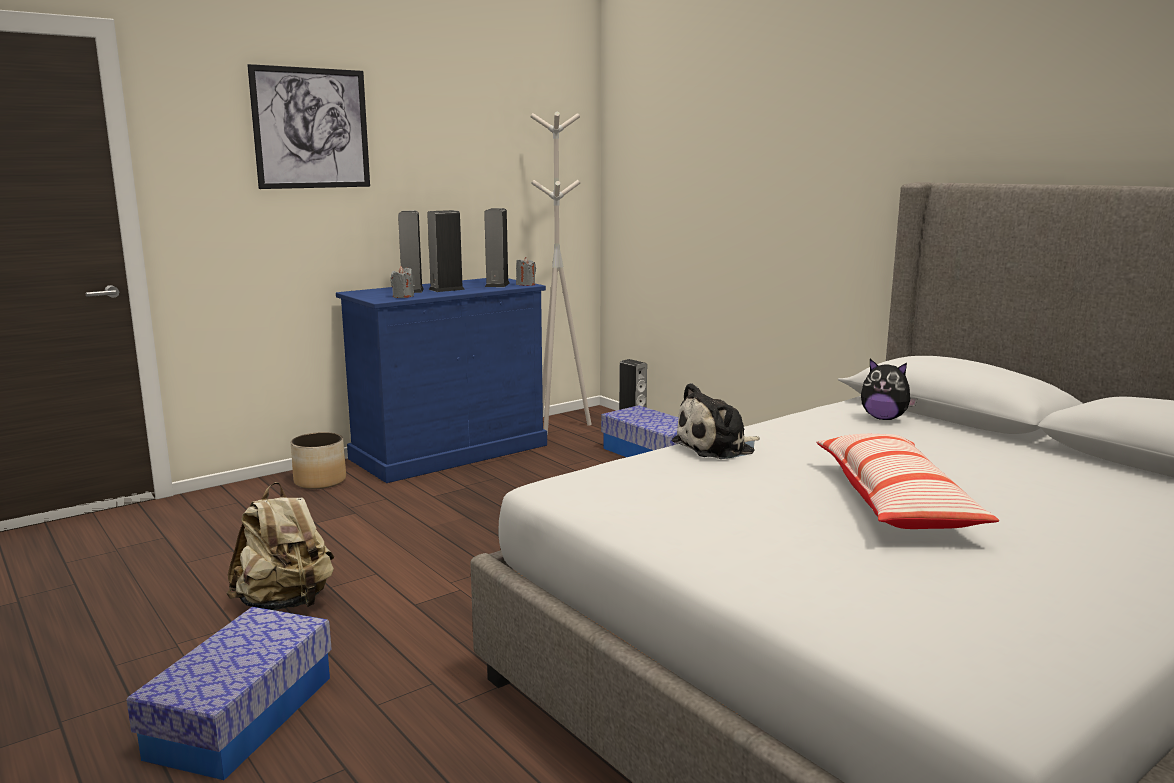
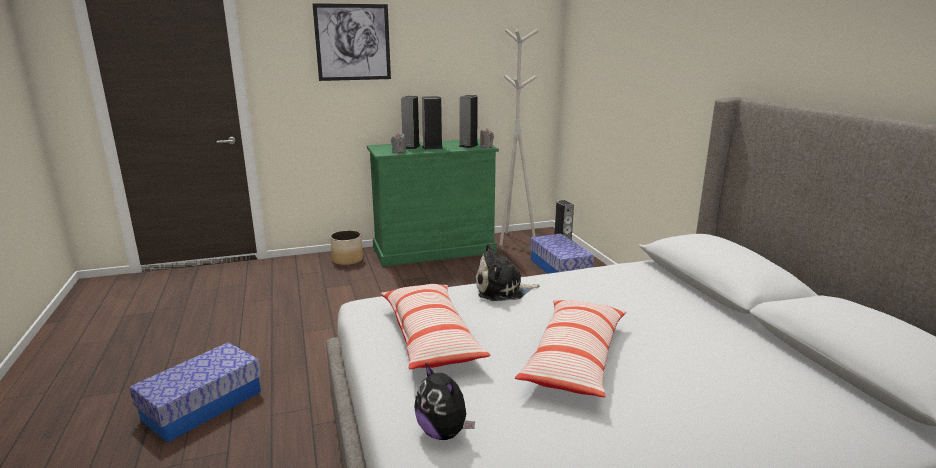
camera: 20 degrees right, 5 degrees up
(285, 603) = (273, 338): beige backpack -> none
(450, 451) = (434, 249): blue dresser -> green dresser
(693, 507) = (430, 337): none -> pillow
(884, 418) = (652, 282): plush toy -> plush toy (444, 432)

